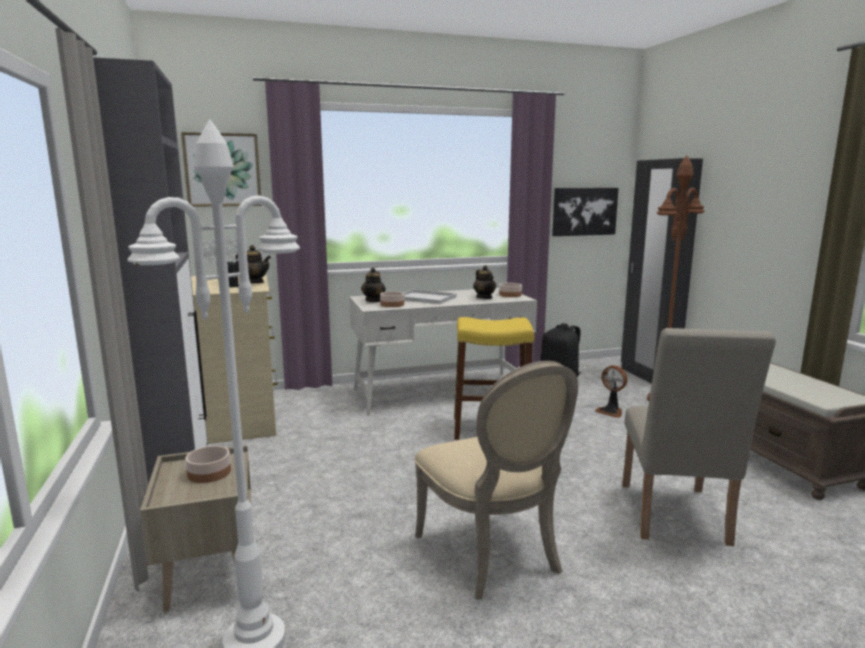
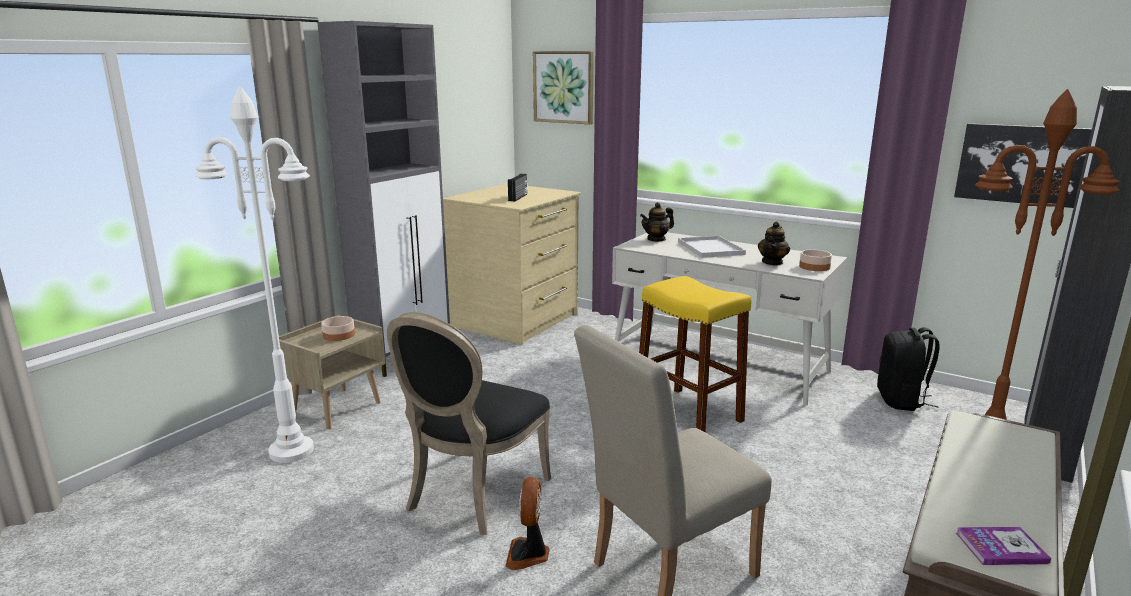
camera: 50 degrees right, 5 degrees up
(254, 282) = (537, 200): teapot -> none
(392, 304) = (658, 247): bowl -> none
(494, 555) = (472, 495): beige chair -> black chair
(611, 411) = (865, 461): fan -> fan (528, 554)
(833, 394) = (1001, 548): none -> book

